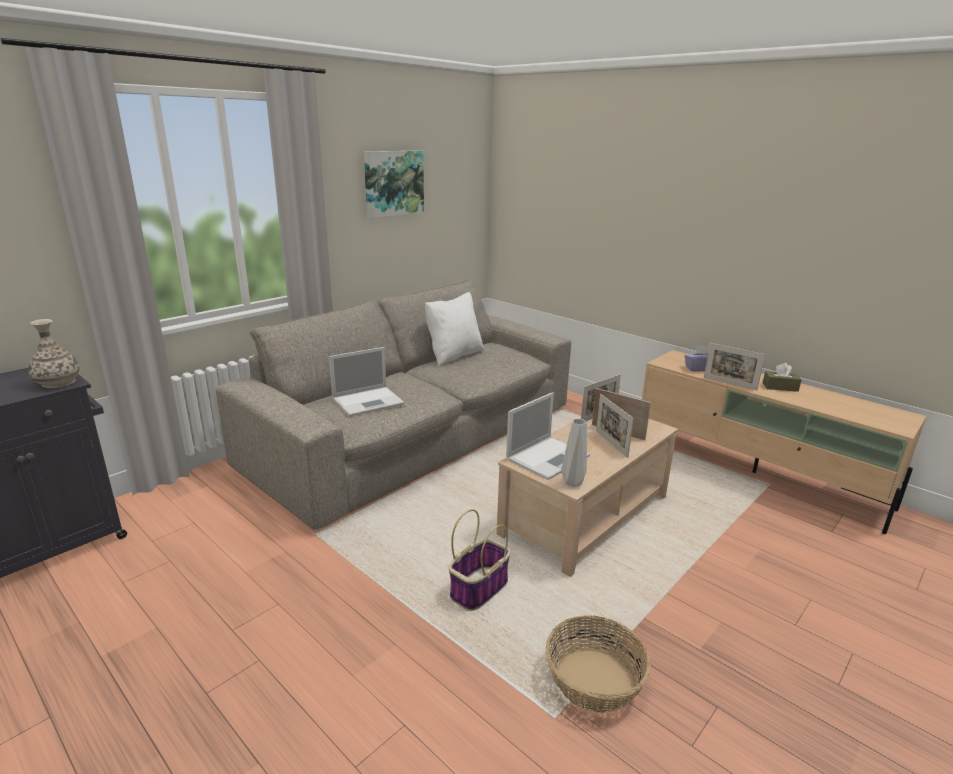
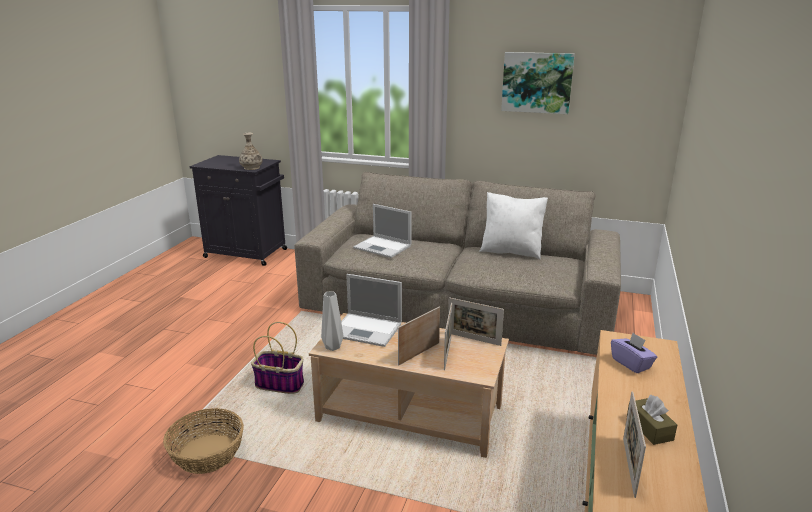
camera: 65 degrees right, 0 degrees up
(730, 383) = (607, 388): picture frame -> picture frame (629, 466)

